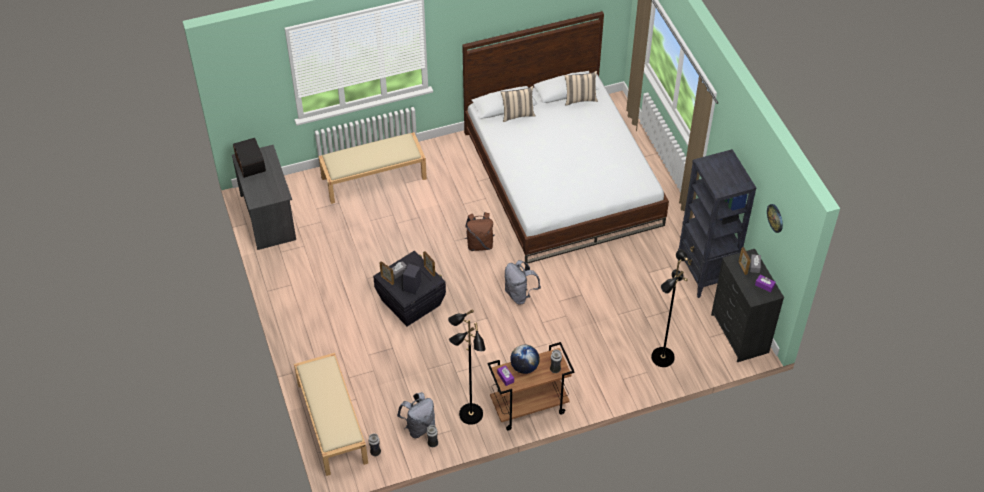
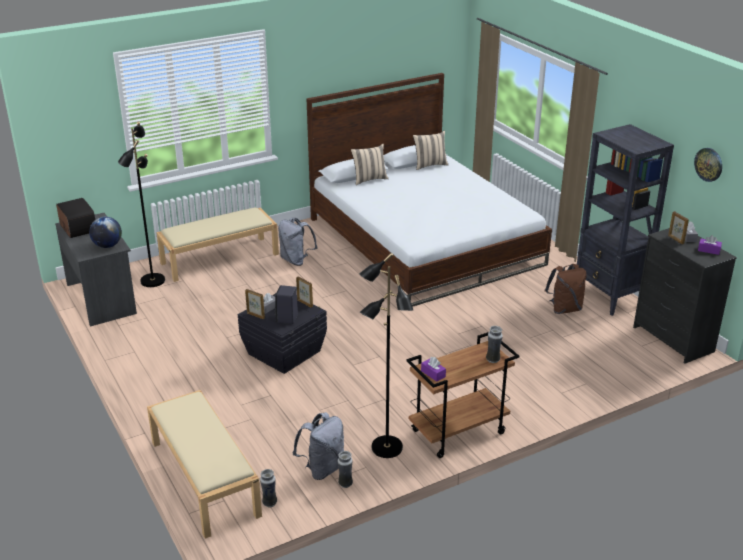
camera: 10 degrees left, 20 degrees down
(479, 244) = (352, 297): brown backpack -> brown backpack (564, 309)
(519, 294) = (411, 333): grey backpack -> grey backpack (296, 260)
(524, 367) = (453, 362): globe -> globe (107, 246)
(662, 357) = (597, 368): black floor lamp -> black floor lamp (152, 280)

